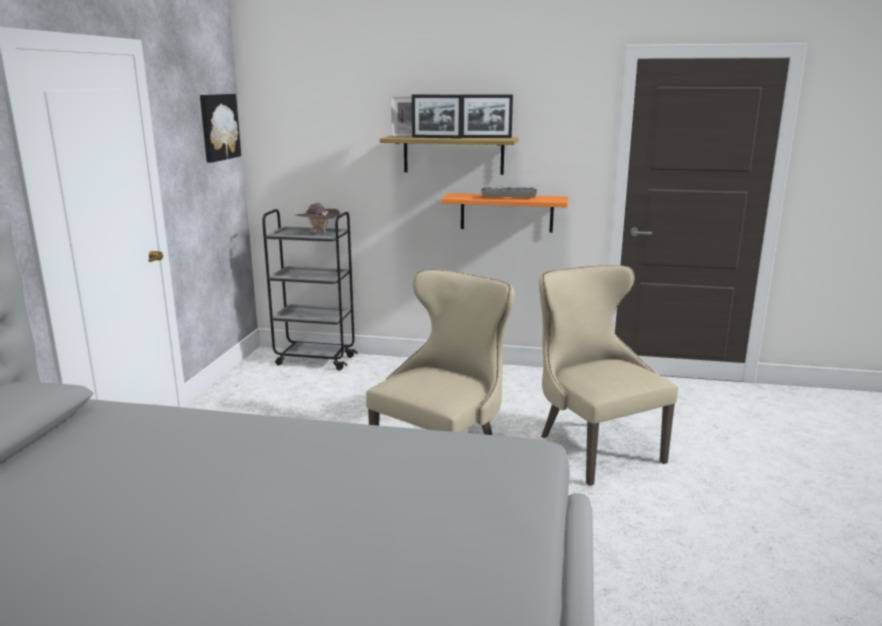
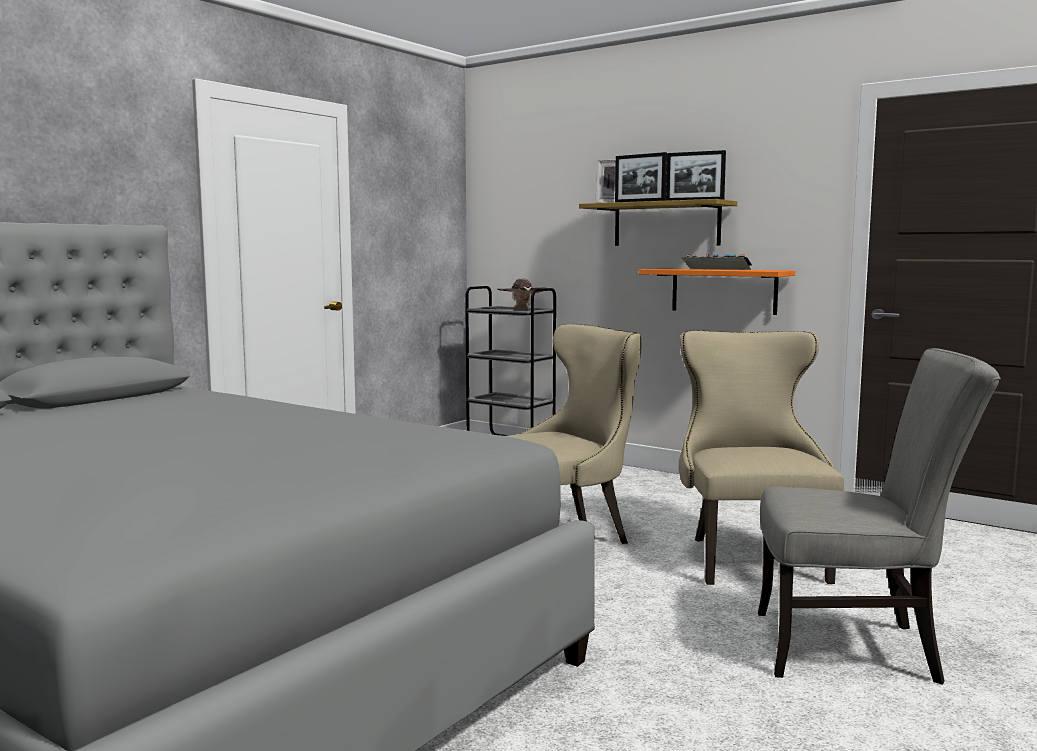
camera: 25 degrees right, 10 degrees down
(218, 127) = (434, 199): picture -> none
(733, 527) = (857, 648): none -> grey chair

